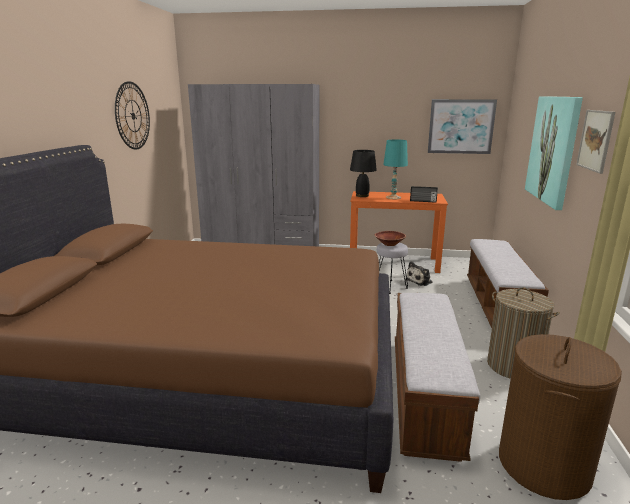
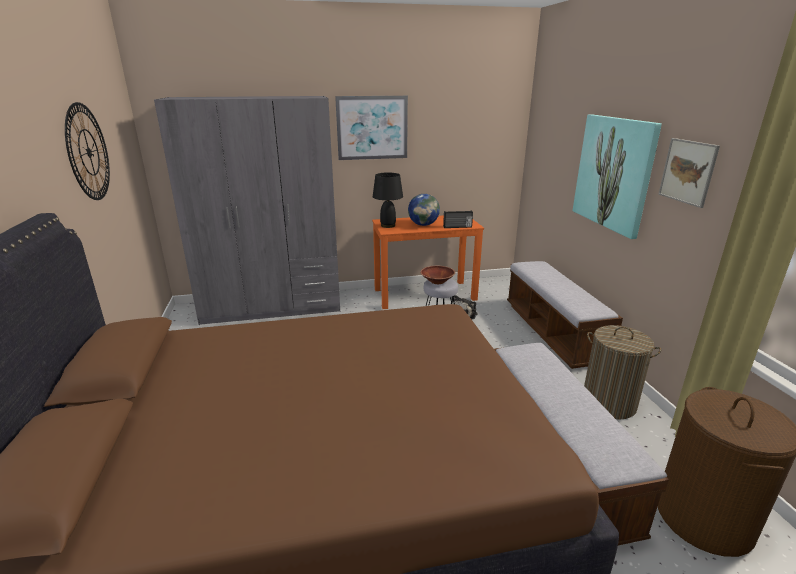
camera: 20 degrees left, 5 degrees up
(393, 197) = (423, 225): turquoise table lamp -> globe
(461, 126) = (482, 140): picture -> picture (372, 128)

